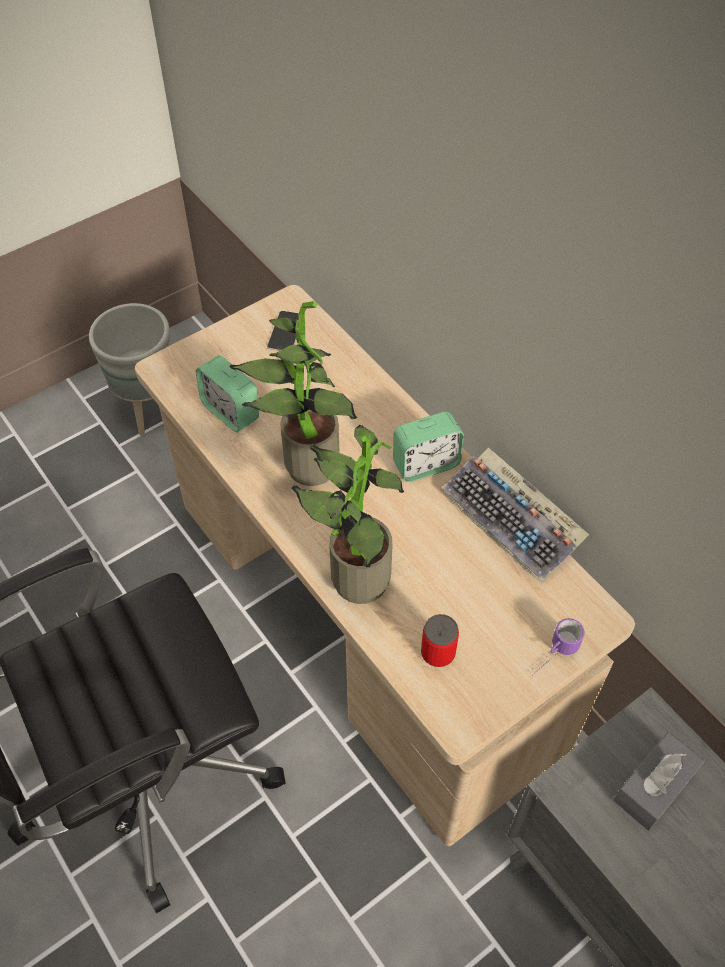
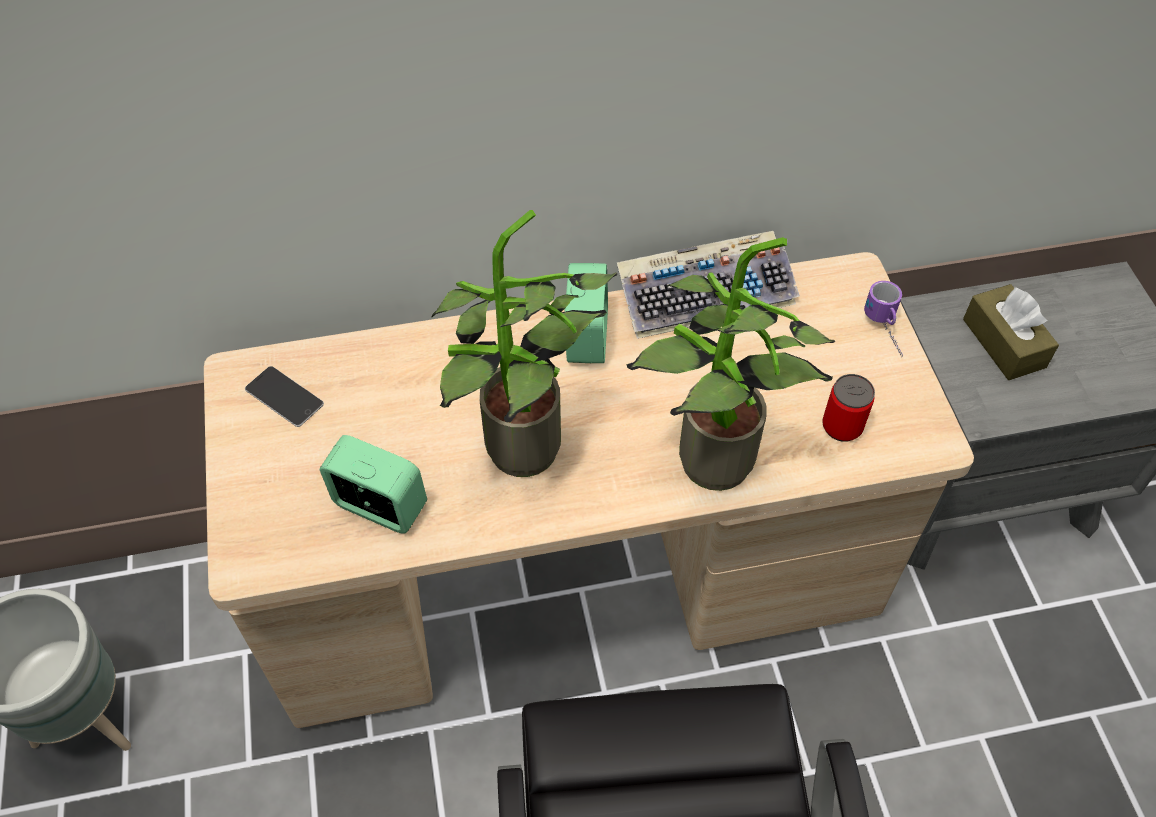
camera: 65 degrees left, 0 degrees up
(231, 411) = (380, 506): alarm clock -> alarm clock turned 135 degrees counterclockwise
(654, 786) = (1004, 343): grey tissue box -> brown tissue box

